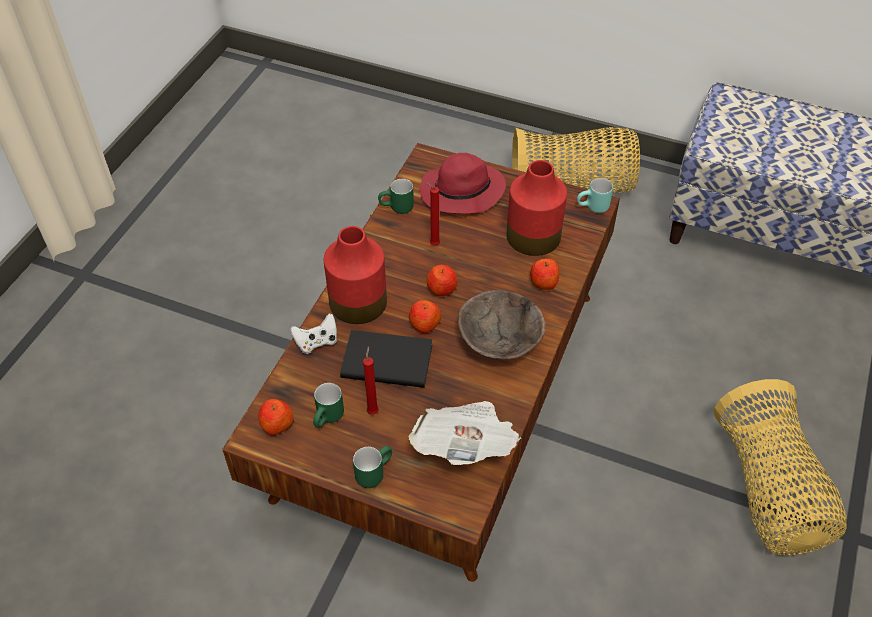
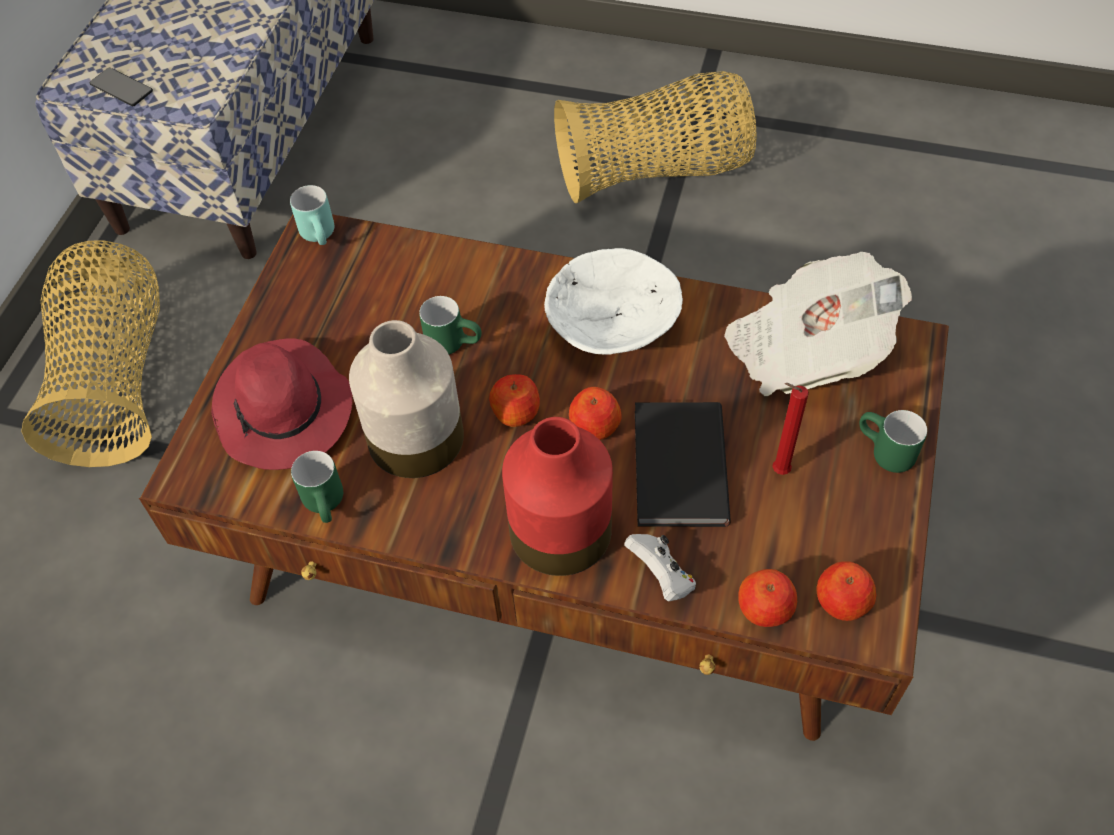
camera: 95 degrees left, 5 degrees up
(329, 419) = (809, 528): green mug -> green mug (454, 342)
(433, 244) = (414, 437): red candle -> beige vase
(500, 342) = (612, 327): brown bowl -> white bowl
(532, 235) = (386, 305): red vase -> none
(543, 282) = (485, 286): apple -> apple (765, 609)
(723, 116) = (121, 88): none -> phone

